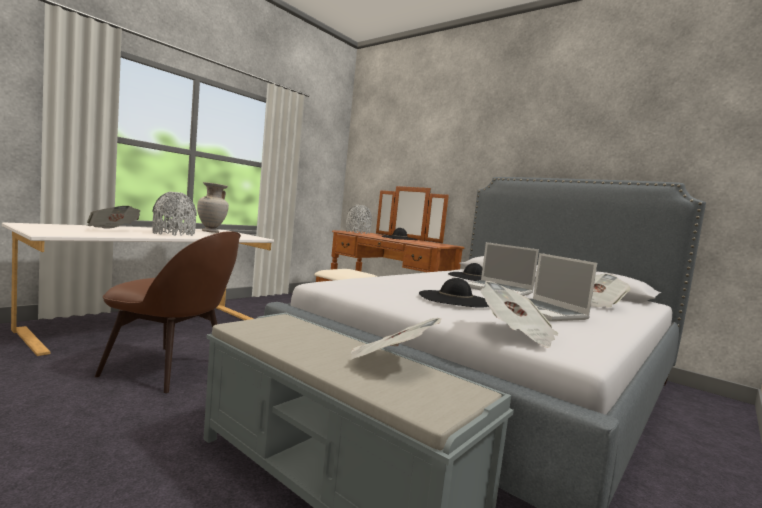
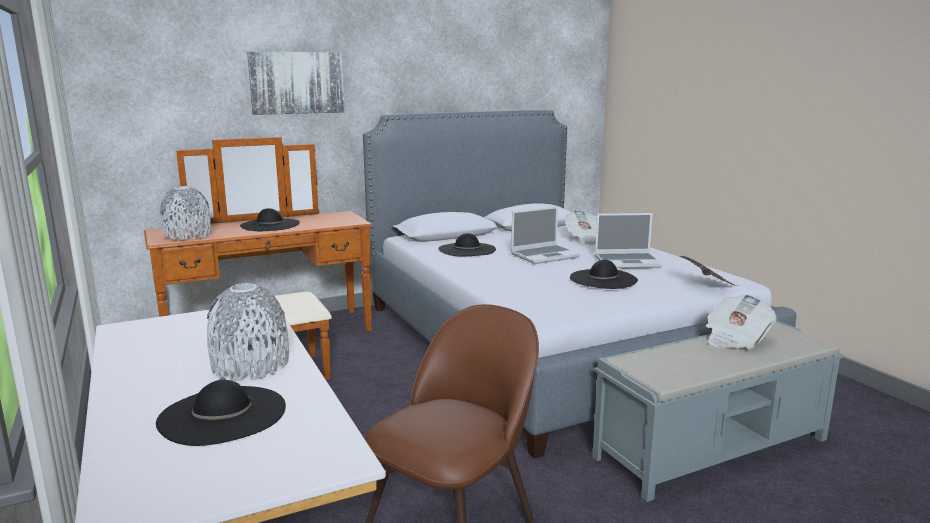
camera: 65 degrees left, 10 degrees up
(113, 230) = (222, 414): newspaper -> black hat
(211, 232) = (172, 337): beige vase -> none
(449, 154) = (297, 83): none -> picture

